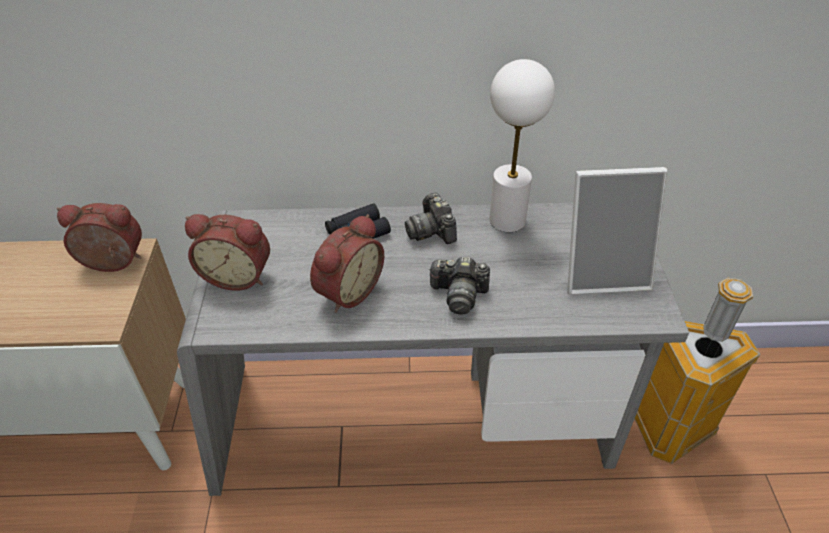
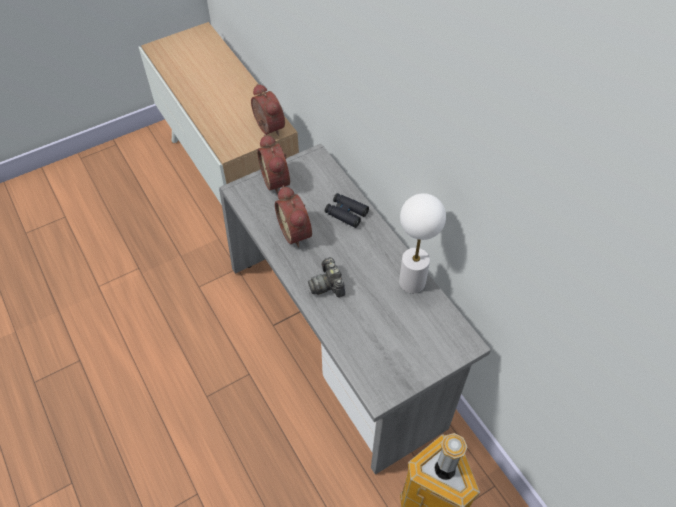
camera: 60 degrees right, 10 degrees up
(347, 291) = (297, 232): alarm clock -> alarm clock turned 60 degrees clockwise
(432, 231) = (373, 247): camera -> none
(603, 272) = (398, 352): picture frame -> none

